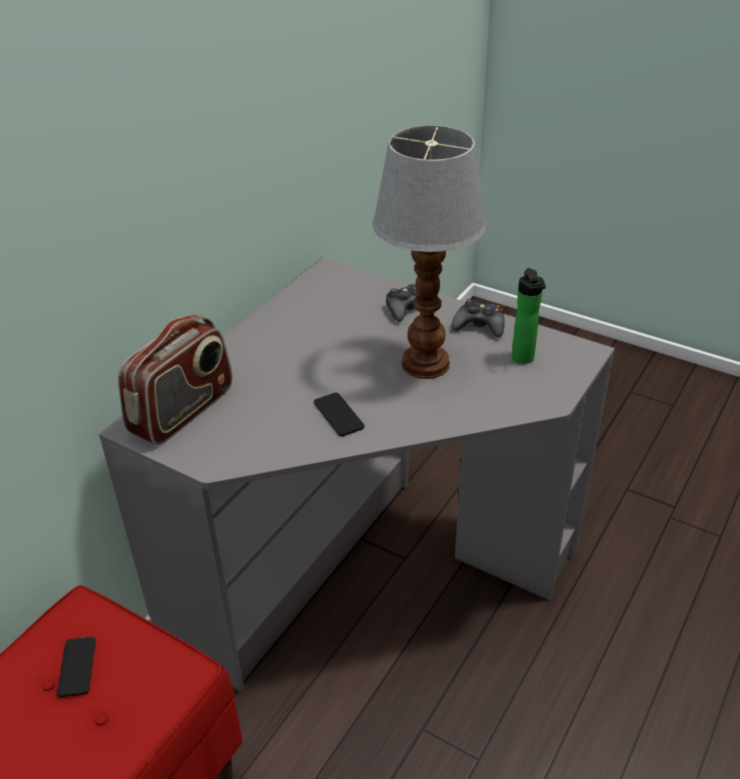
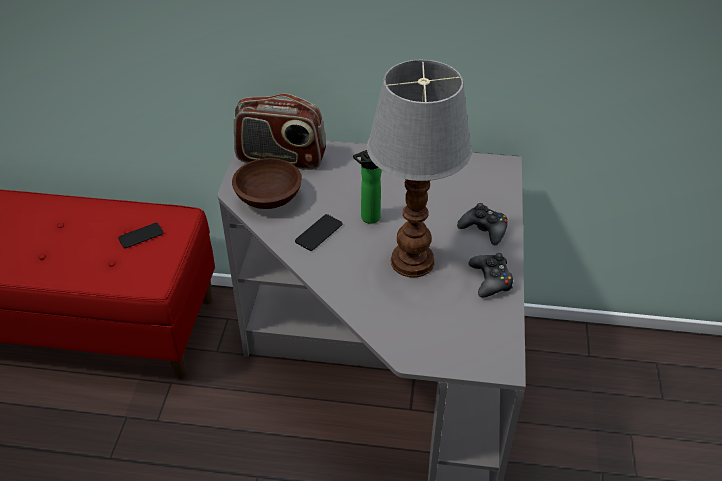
camera: 65 degrees right, 5 degrees up
(246, 439) = (268, 197): none -> brown bowl
(524, 359) = (459, 322): bottle -> bottle (368, 218)

